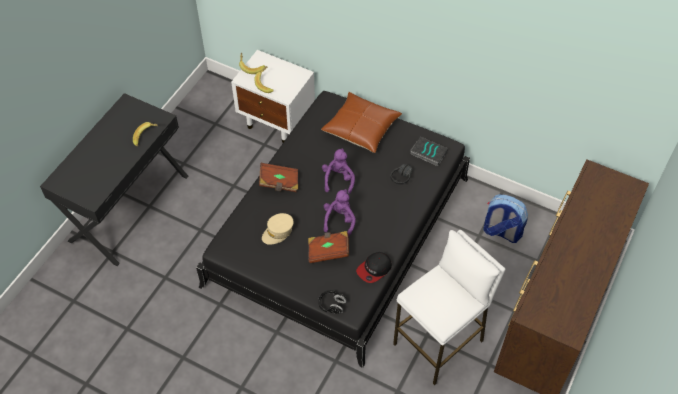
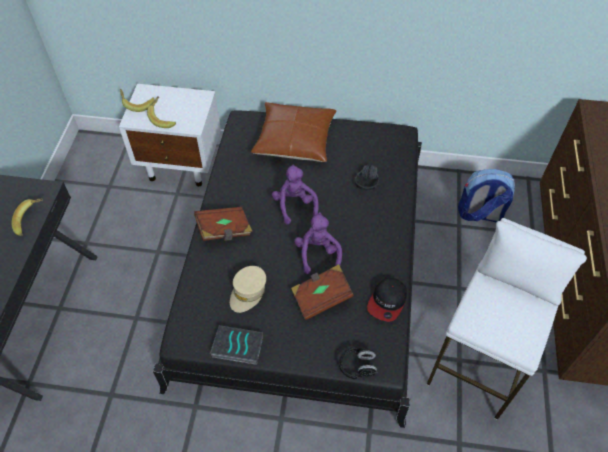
camera: 20 degrees left, 0 degrees up
(428, 153) = (383, 146): book -> book (237, 347)

